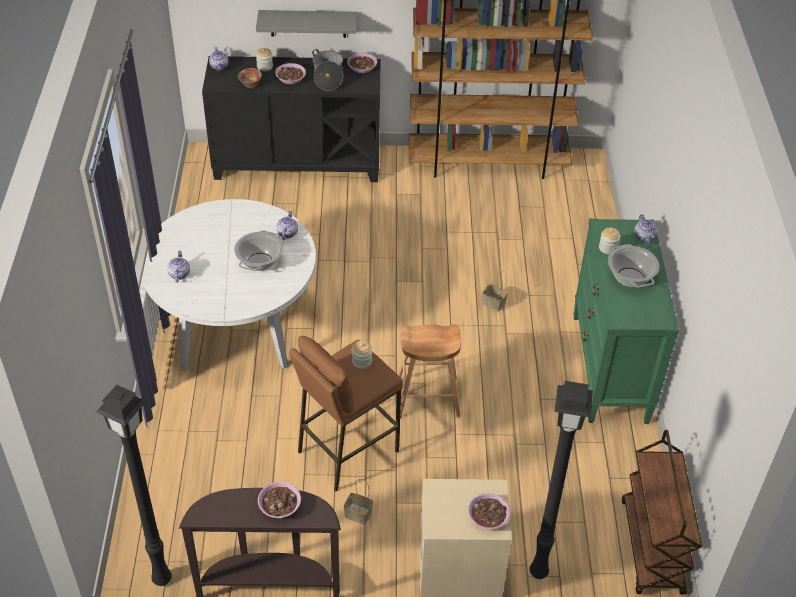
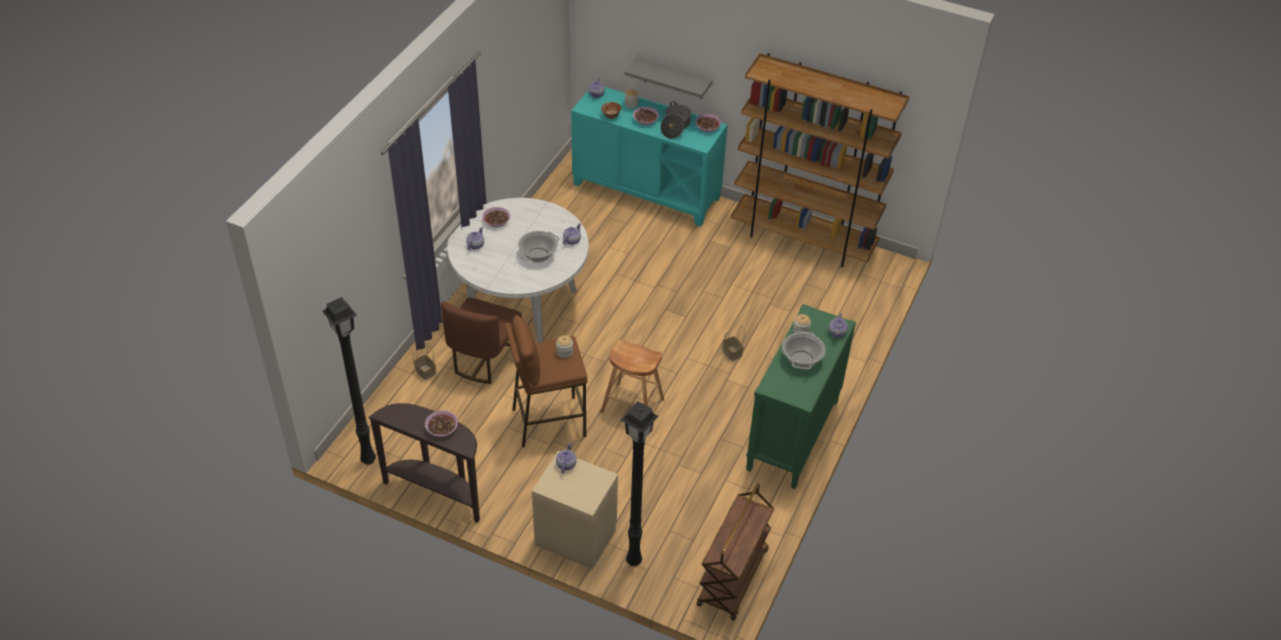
camera: 25 degrees right, 0 degrees up
(230, 406) = (484, 359): none -> brown chair
(297, 162) = (646, 191): black cabinet -> turquoise cabinet
(357, 514) = (527, 468): basket -> basket (425, 372)
(443, 491) = (566, 464): none -> teapot
(488, 516) = (587, 493): bowl -> bowl (496, 221)

